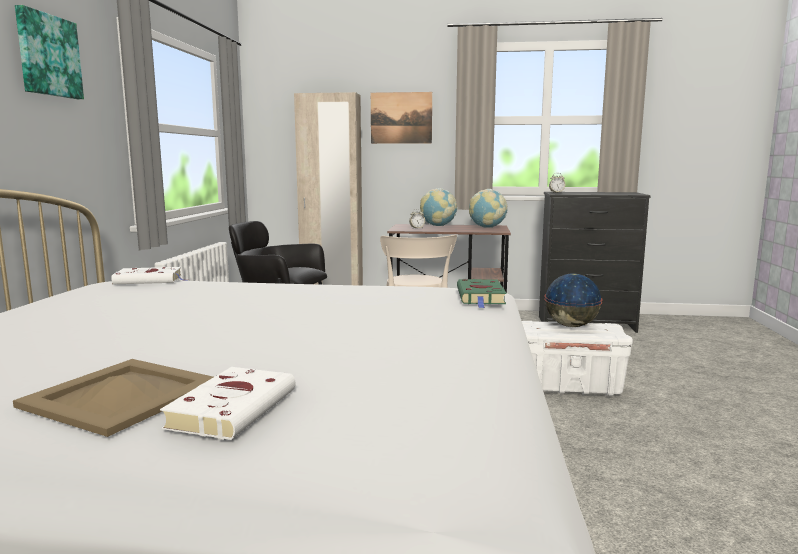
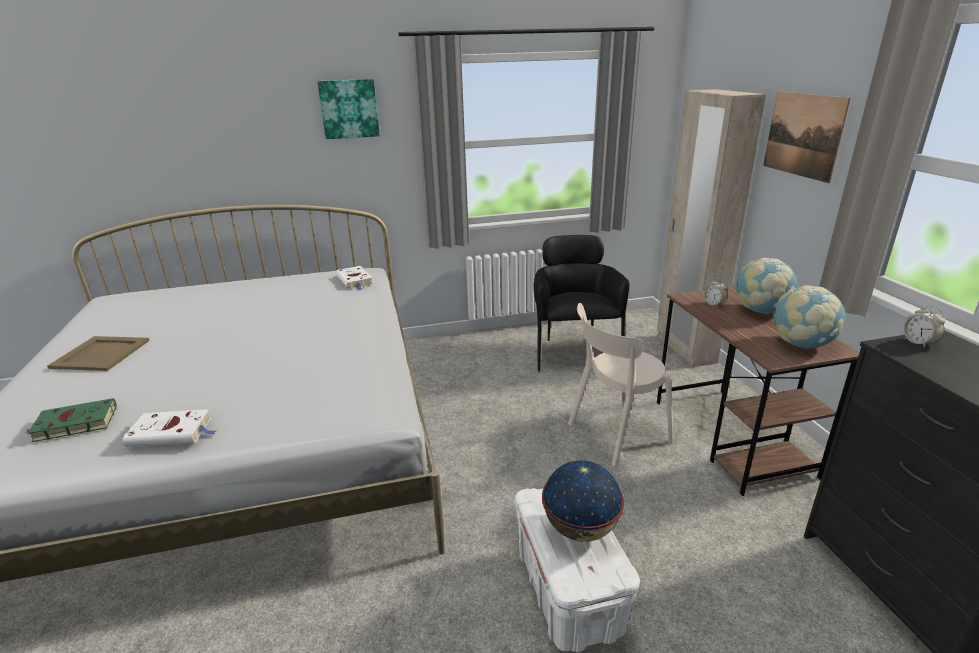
camera: 70 degrees right, 15 degrees up
(234, 408) = (69, 384): white book -> white book (172, 432)
(481, 297) = (326, 414): green book -> green book (73, 424)

